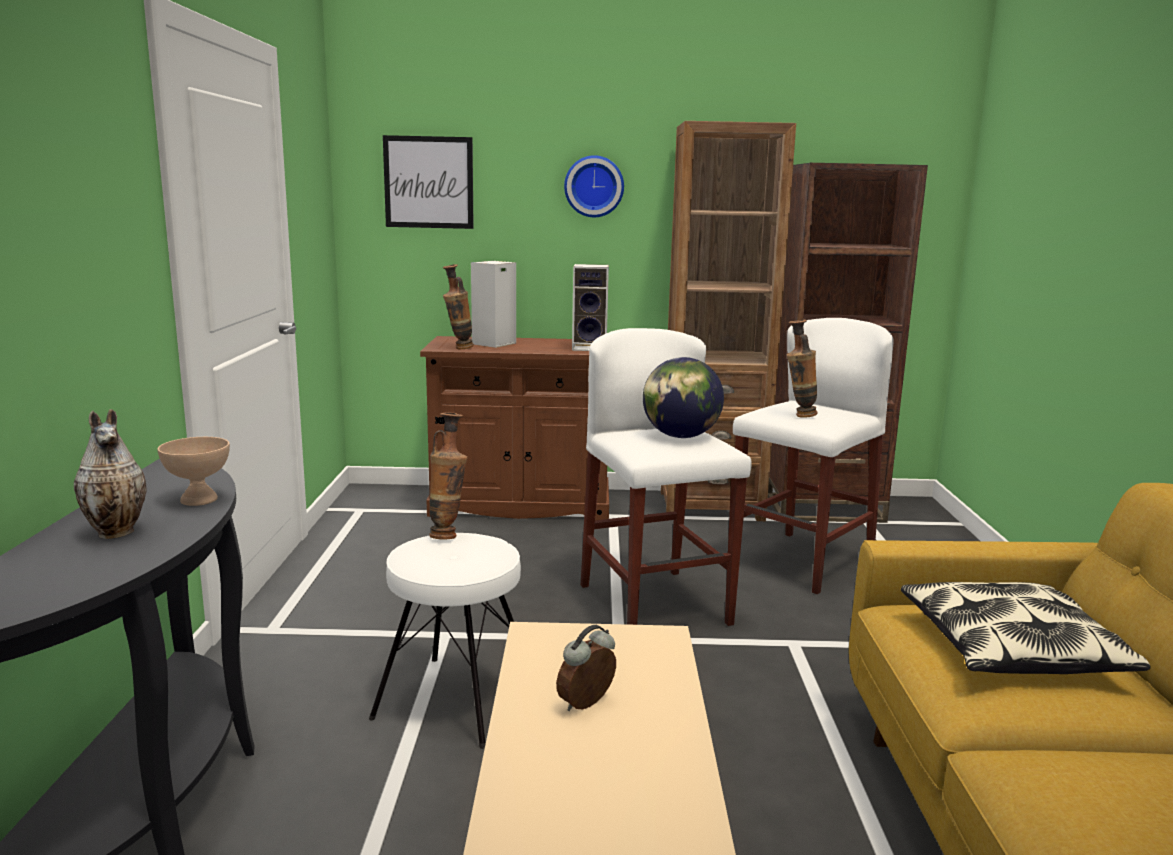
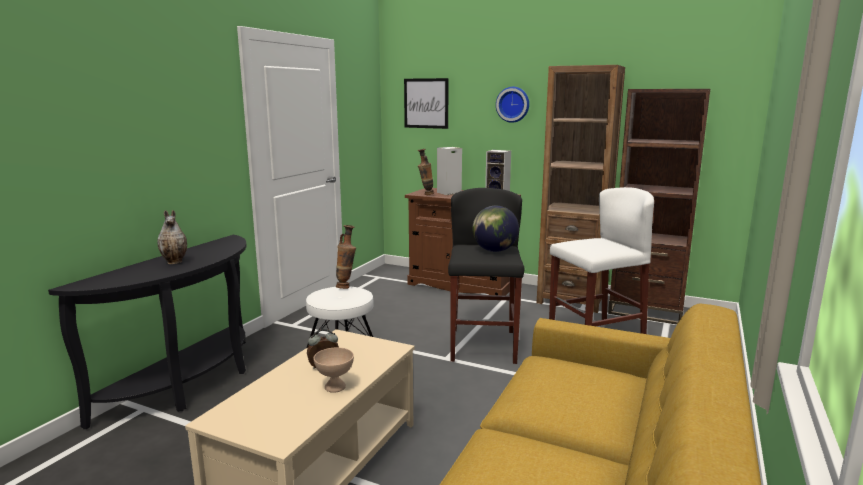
camera: 25 degrees right, 0 degrees up
(200, 500) = (219, 253): beige bowl -> beige bowl (335, 387)
(654, 604) = (483, 346): white stool -> black stool
(799, 415) = (586, 246): vase -> none
(1010, 648) = (571, 388): pillow -> none

